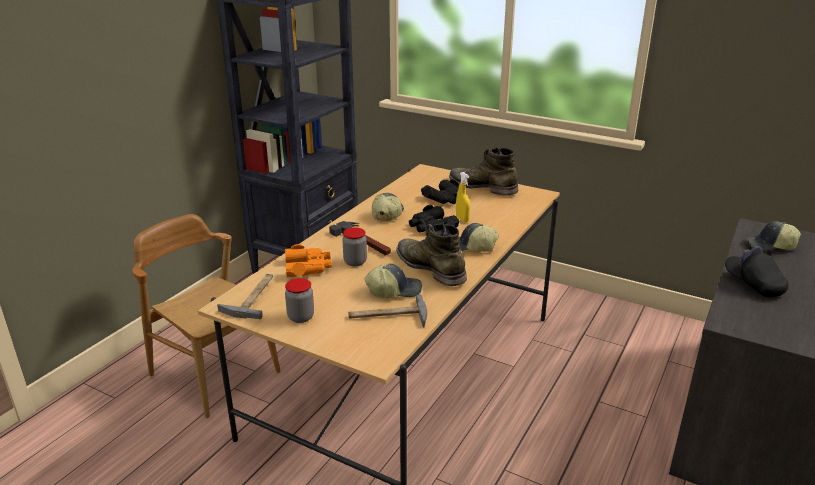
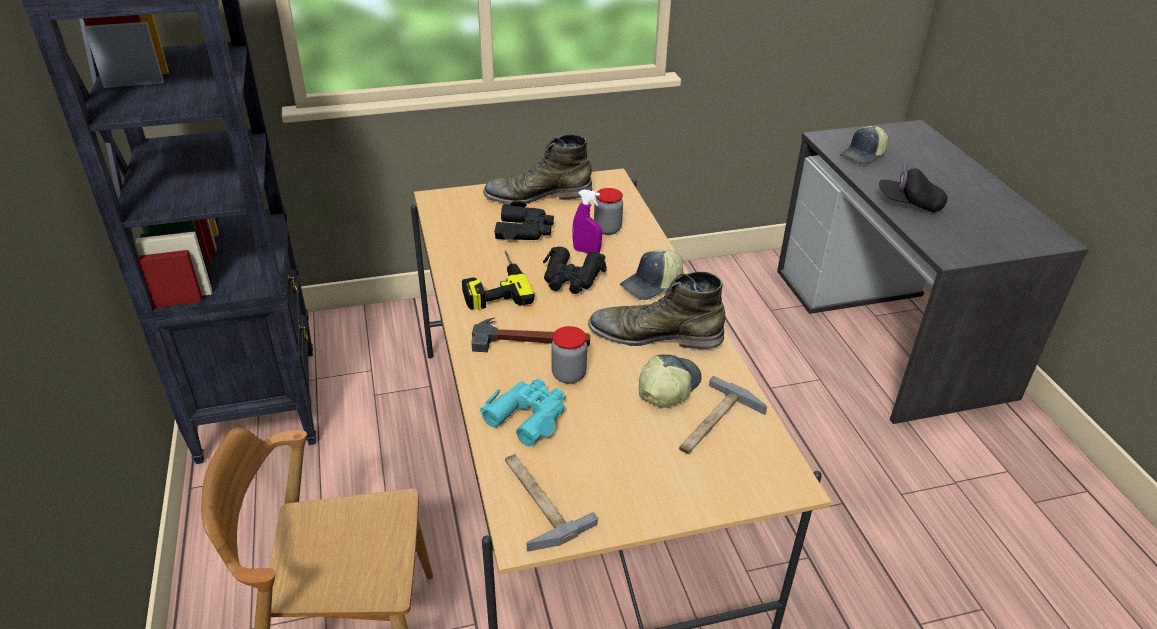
camera: 45 degrees left, 10 degrees up
(301, 317) = (635, 489): jar -> jar (607, 229)
(308, 267) = (528, 416): orange binoculars -> turquoise binoculars
(387, 213) = (493, 285): cap -> power drill
(462, 219) = (586, 251): yellow spray bottle -> purple spray bottle

